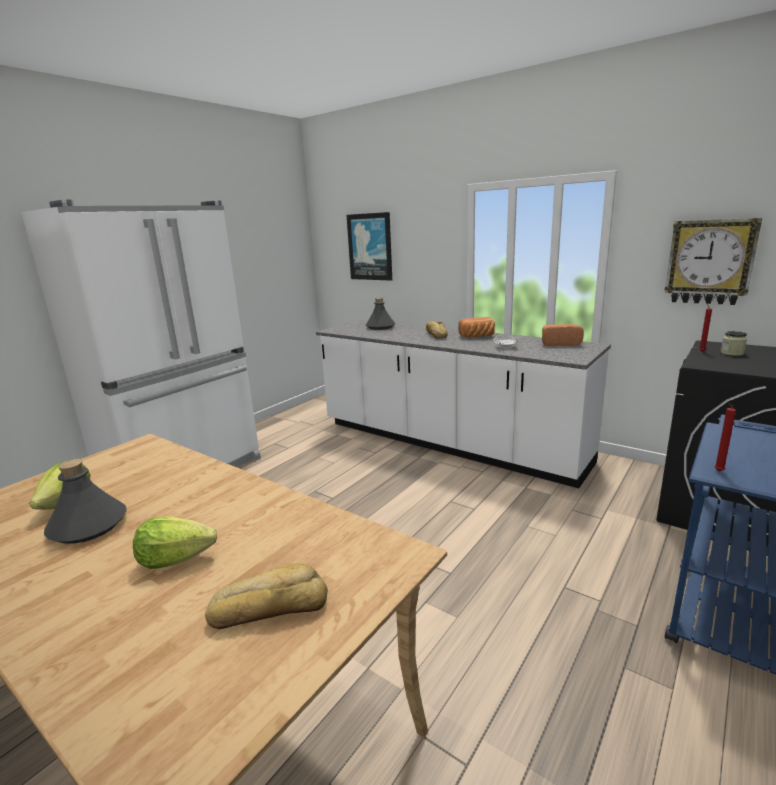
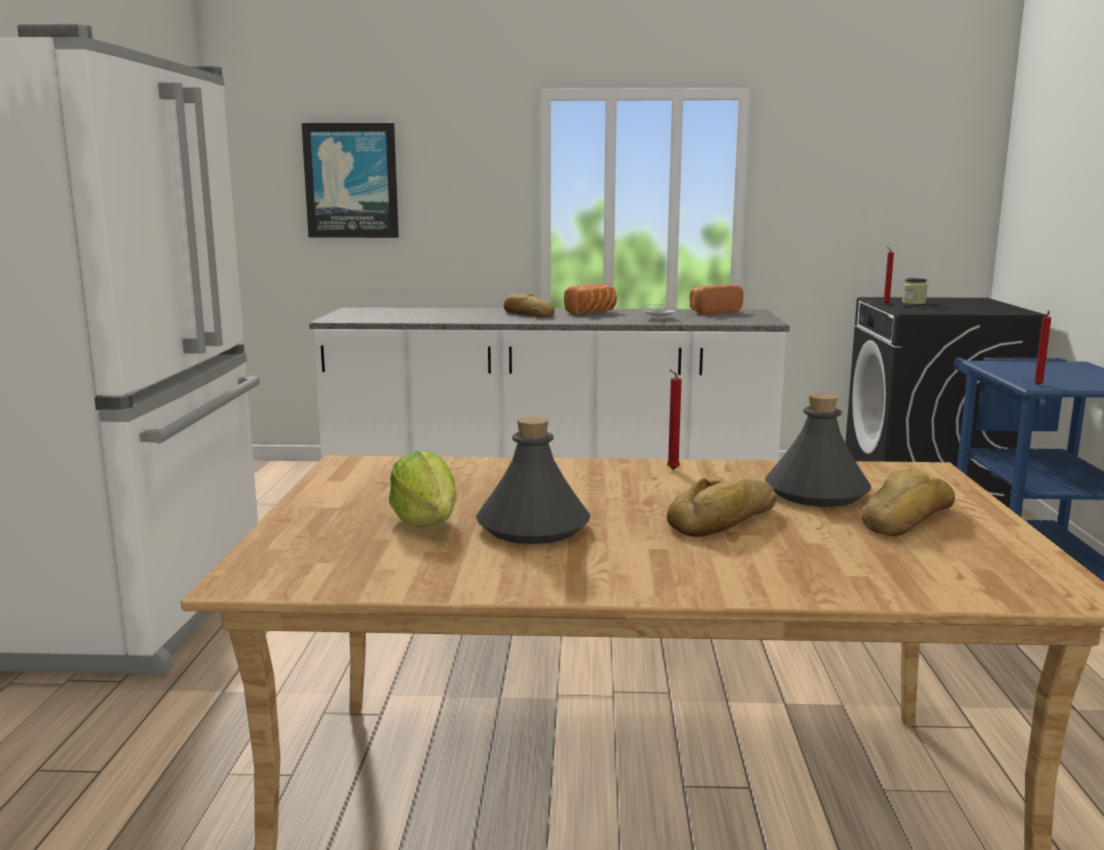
camera: 35 degrees left, 5 degrees down
(175, 559) = (726, 519): lettuce -> bread
(254, 495) = (671, 470): none -> red candle
(380, 327) = (412, 312): grey bottle -> grey bottle (817, 493)
(710, 262) = (860, 204): wall clock -> none

